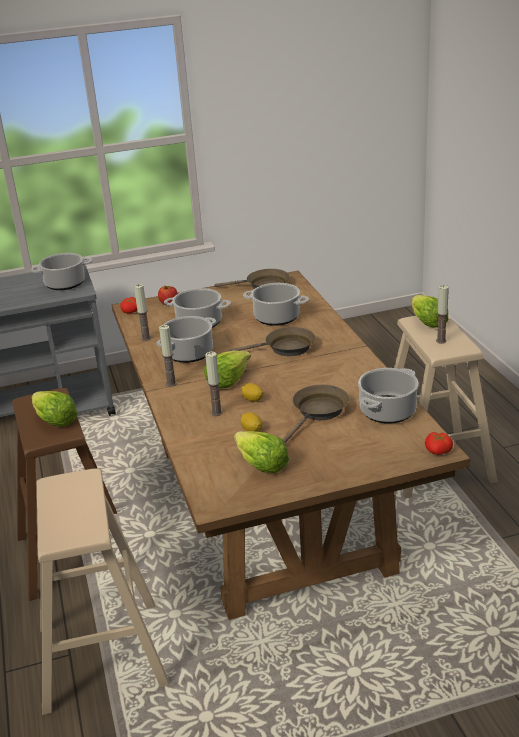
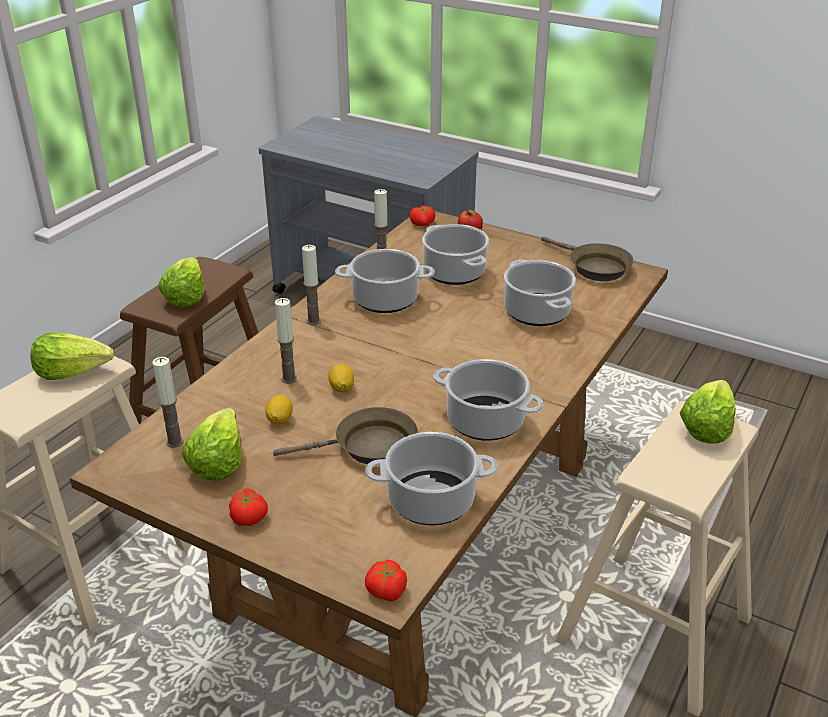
camera: 45 degrees right, 5 degrees up
(65, 283) = (424, 164): cooking pot -> cooking pot (486, 421)
(227, 380) = (361, 351): lettuce -> lettuce (73, 371)
(285, 348) = (478, 353): brown frying pan -> none
(326, 471) = (249, 517): none -> tomato
(441, 341) = (677, 462): candle -> candle (175, 442)

